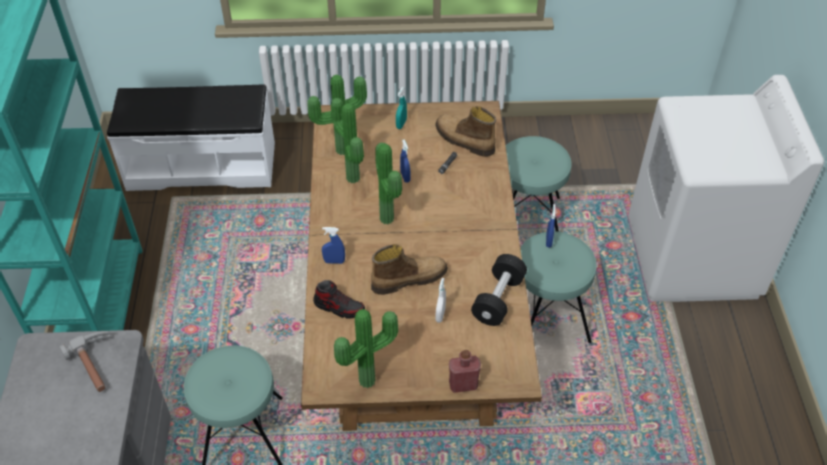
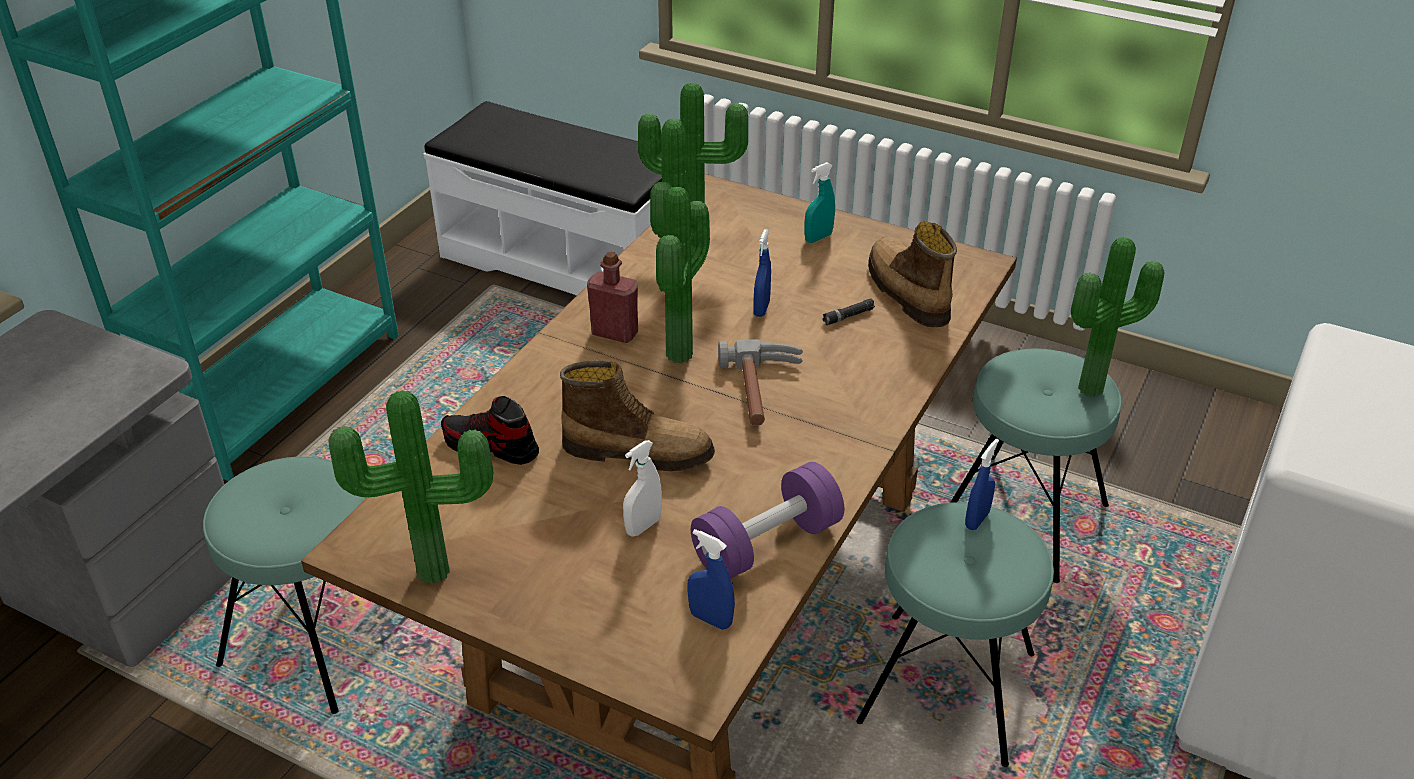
camera: 30 degrees right, 10 degrees down
(98, 364) = (94, 383): hammer -> hammer (764, 391)
(334, 261) = (543, 381): blue spray bottle -> blue spray bottle (710, 619)
(339, 307) = (491, 447): shoe -> shoe turned 150 degrees clockwise
(463, 384) = (586, 652): red bottle -> red bottle (615, 333)
(498, 299) = (766, 544): black dumbbell -> purple dumbbell
(555, 153) = (1094, 391): none -> potted plant

